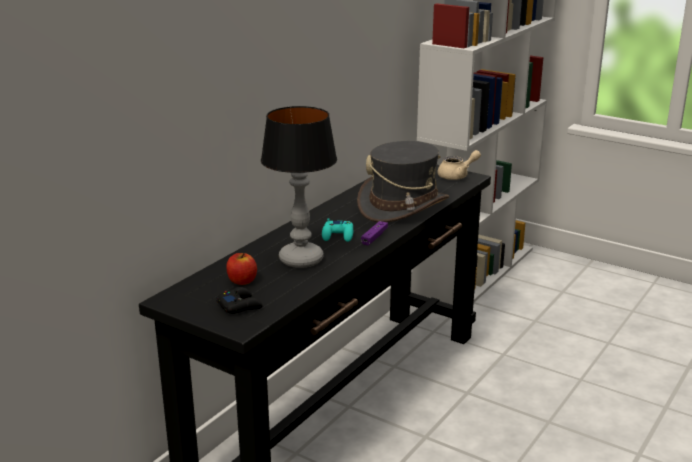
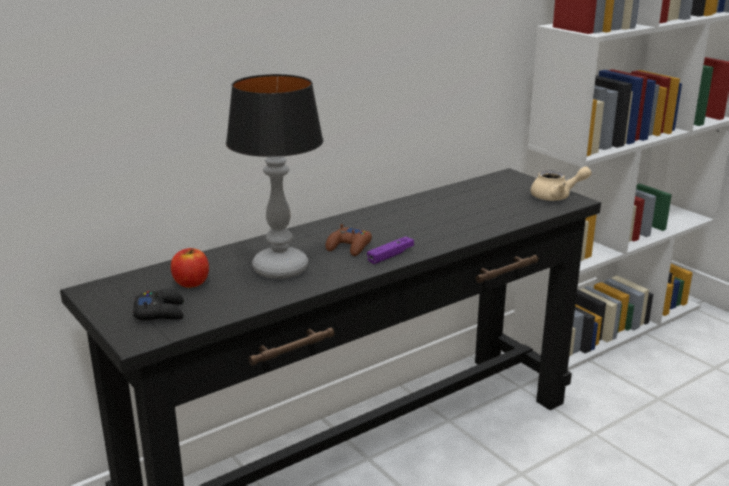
camera: 20 degrees right, 0 degrees up
(338, 235) = (349, 247): turquoise game controller -> brown game controller
(403, 206) = (457, 224): grey hat -> none

